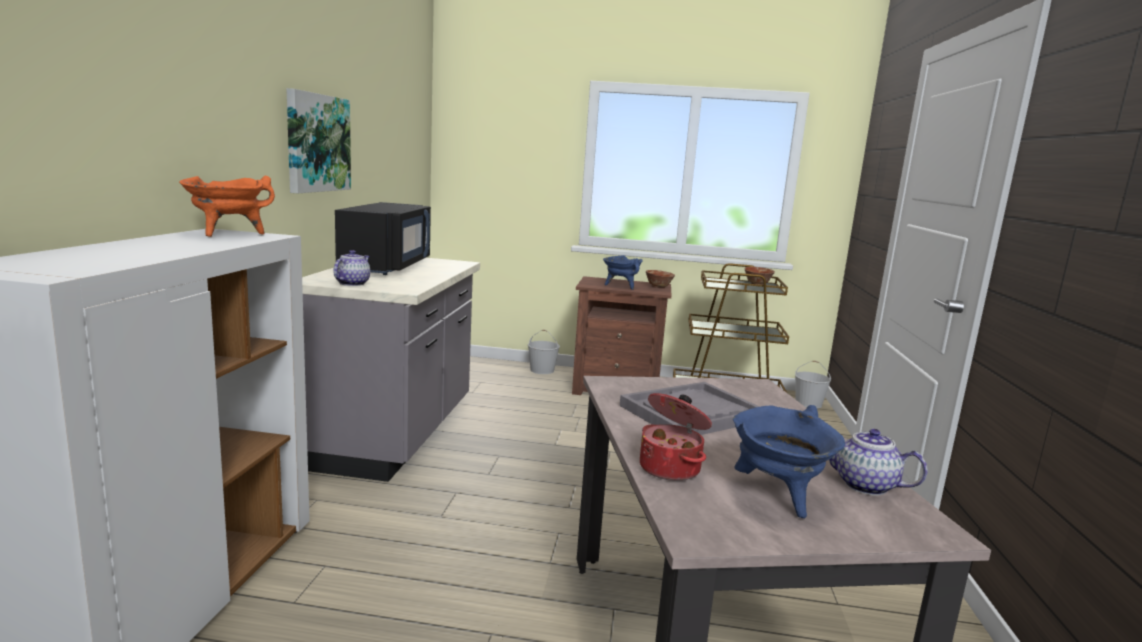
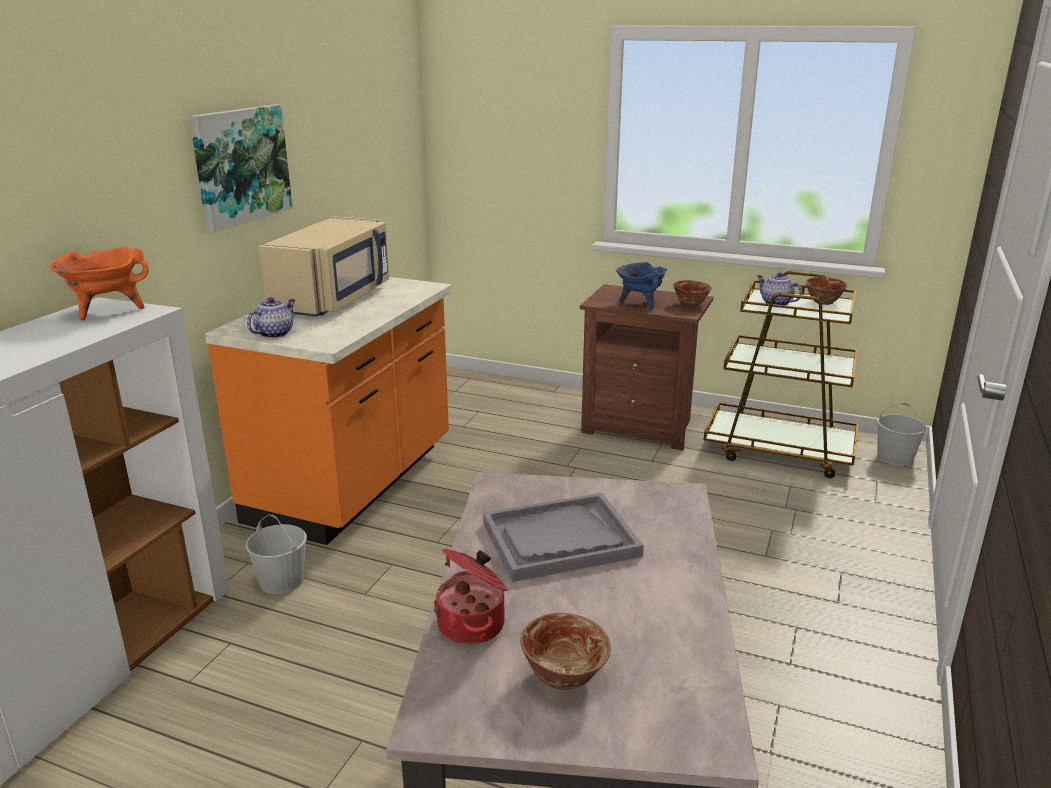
camera: 15 degrees right, 10 degrees up
(388, 267) = (334, 299): black microwave -> beige microwave
(394, 435) = (354, 484): grey counter -> orange counter
(542, 370) = (560, 395): white bucket -> white bucket (282, 580)
(778, 496) = (564, 676): blue cooking pot -> bowl
(863, 485) = (681, 668): teapot -> teapot (775, 303)

